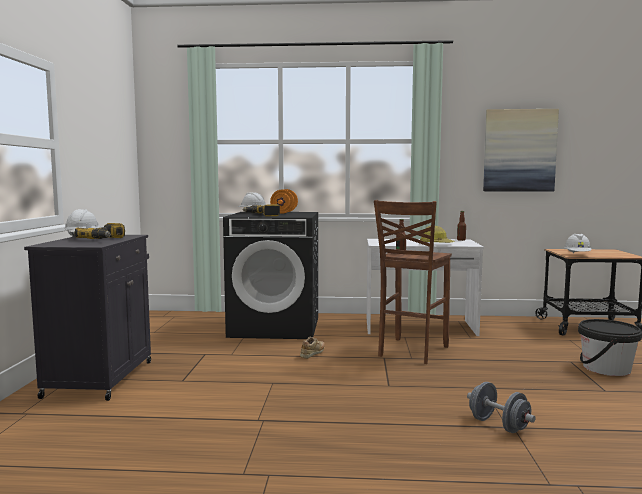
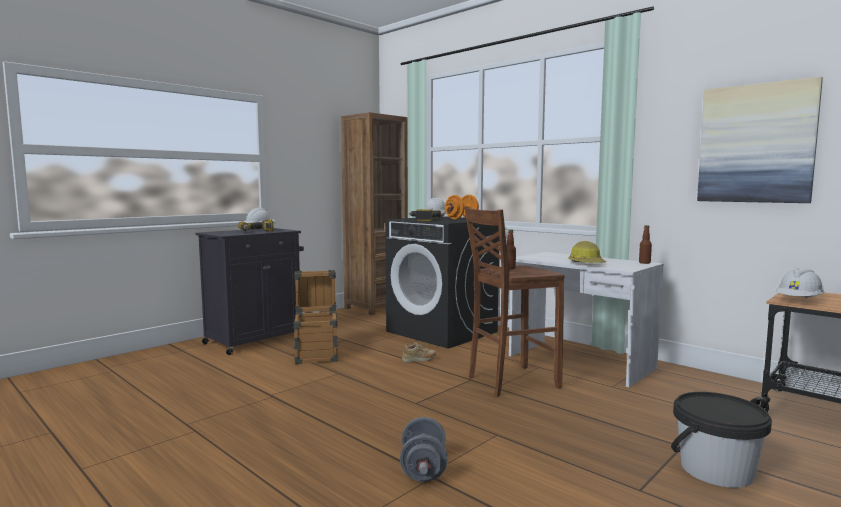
camera: 40 degrees right, 0 degrees up
(159, 318) = (376, 307): none -> brown bookcase
(209, 373) = (317, 354): none -> crate

